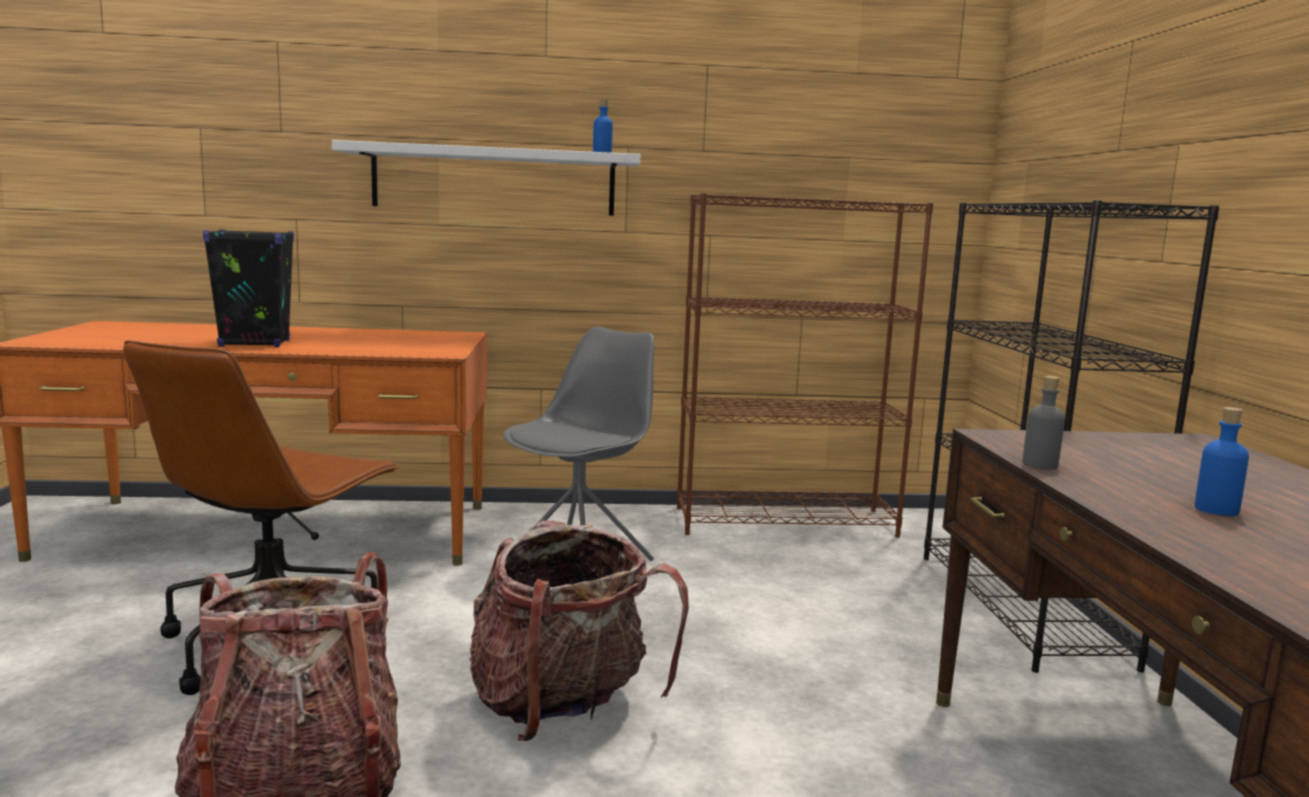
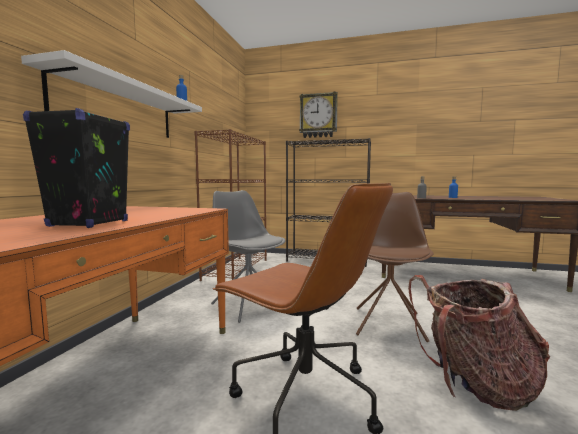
camera: 70 degrees left, 5 degrees down
(563, 708) = (388, 323): backpack -> brown chair
(1118, 106) = (318, 115): none -> wall clock

